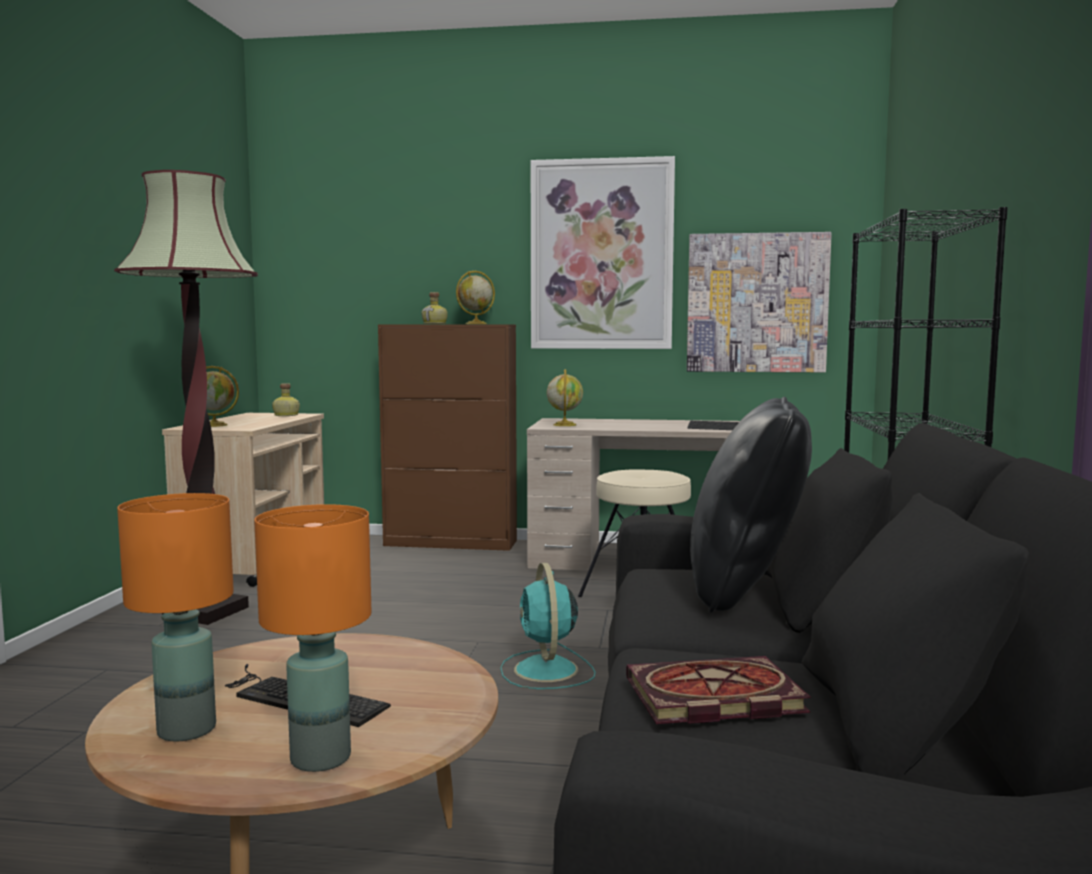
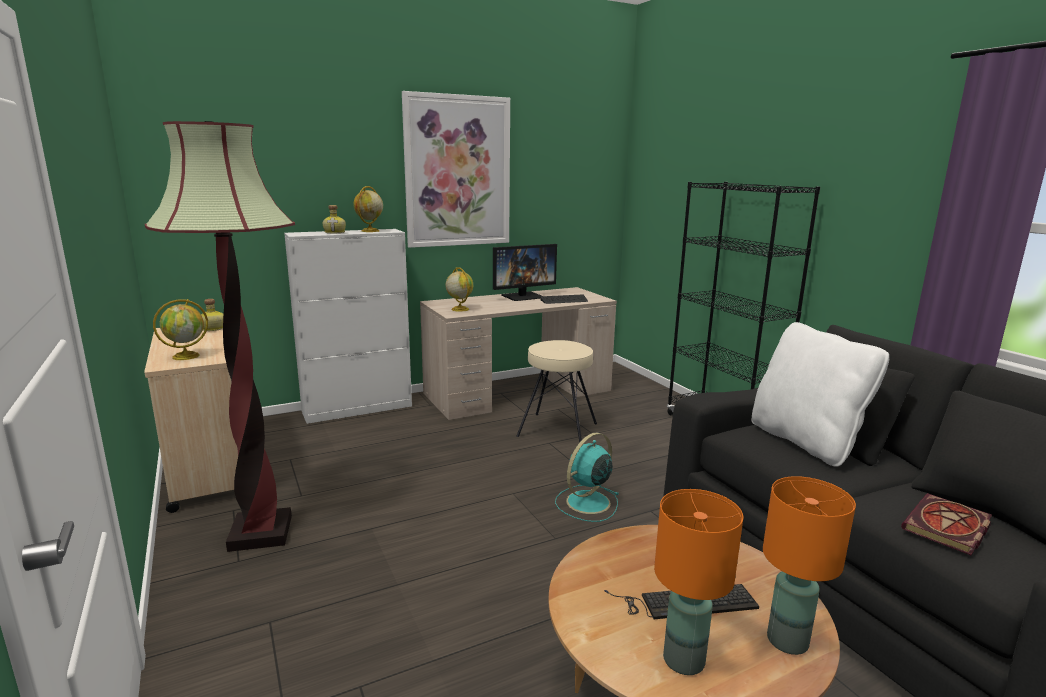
camera: 35 degrees left, 10 degrees up
(451, 543) = (358, 409): brown cabinet -> white cabinet
(546, 671) = (586, 503): turquoise fan -> turquoise fan turned 90 degrees clockwise
(678, 422) = (523, 296): none -> monitor
(747, 589) = (805, 441): black pillow -> white pillow
(756, 303) = (559, 207): picture -> none

